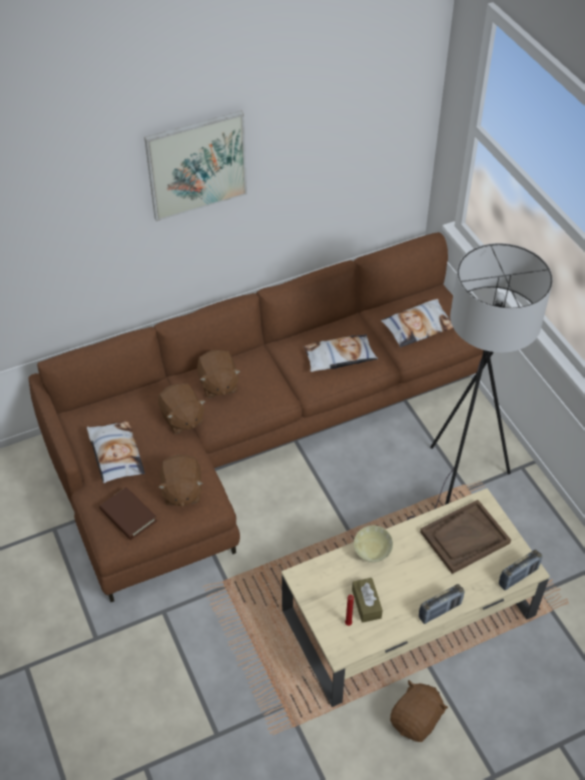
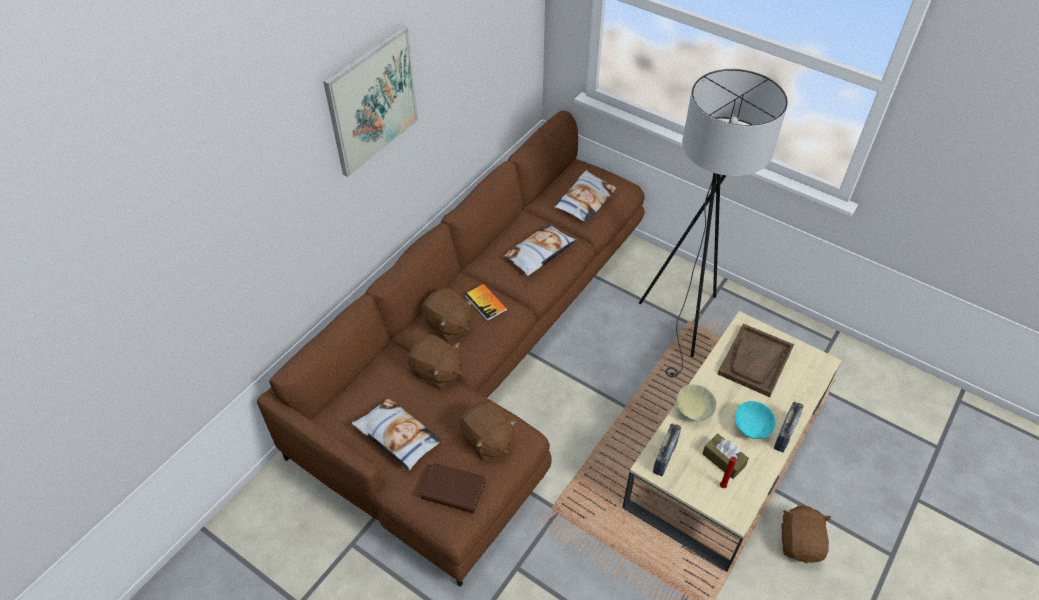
camera: 30 degrees left, 0 degrees up
(261, 380) = (486, 303): none -> book
(411, 591) = (750, 429): none -> turquoise bowl
(518, 577) = (820, 373): radio -> radio (665, 456)

